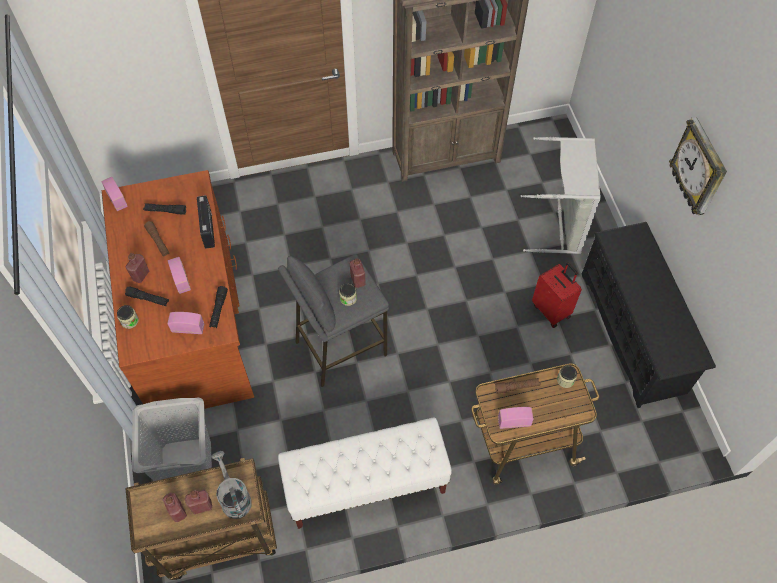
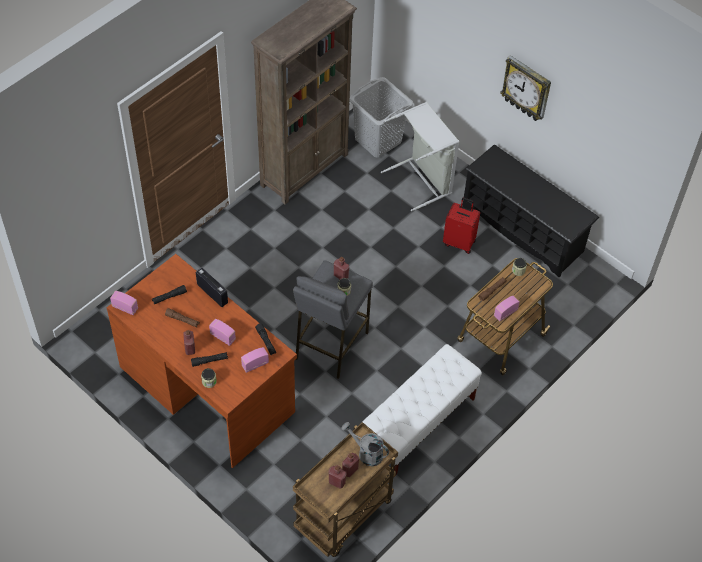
camera: 35 degrees left, 5 degrees down
(187, 463) = (281, 481): grey laundry basket -> grey laundry basket (378, 140)

